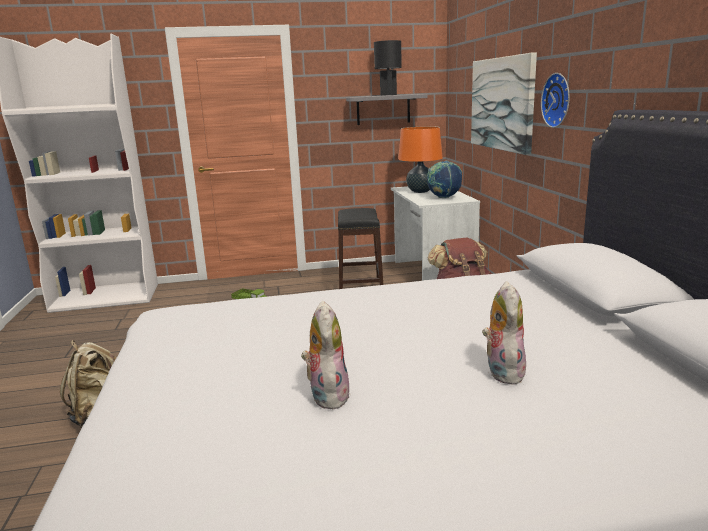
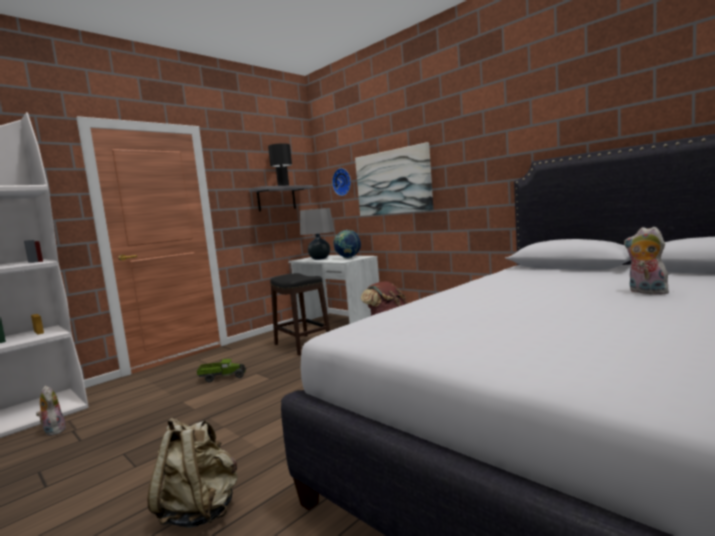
camera: 35 degrees left, 10 degrees down
(327, 395) = (611, 322): plush toy -> plush toy (53, 431)
(420, 191) = (320, 259): orange table lamp -> grey table lamp
(558, 100) = (458, 169): wall clock -> wall clock (343, 182)

